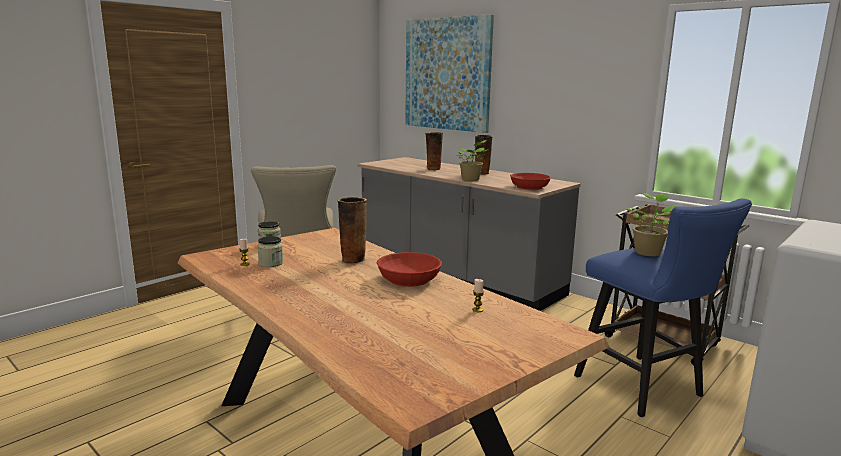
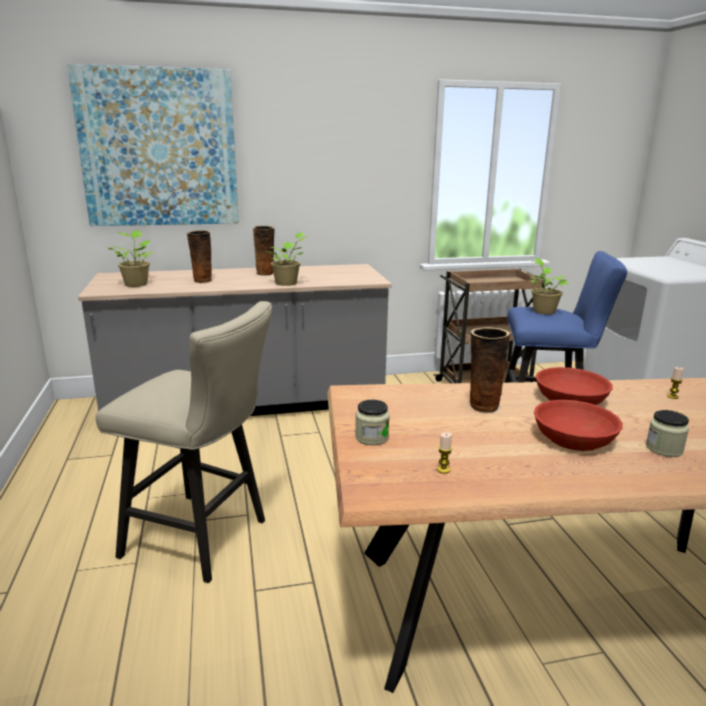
camera: 55 degrees left, 5 degrees up
(271, 263) = (455, 452): jar -> jar (664, 449)
(399, 164) = (136, 284): none -> potted plant
(529, 187) = (358, 278): red bowl -> red bowl (573, 438)

